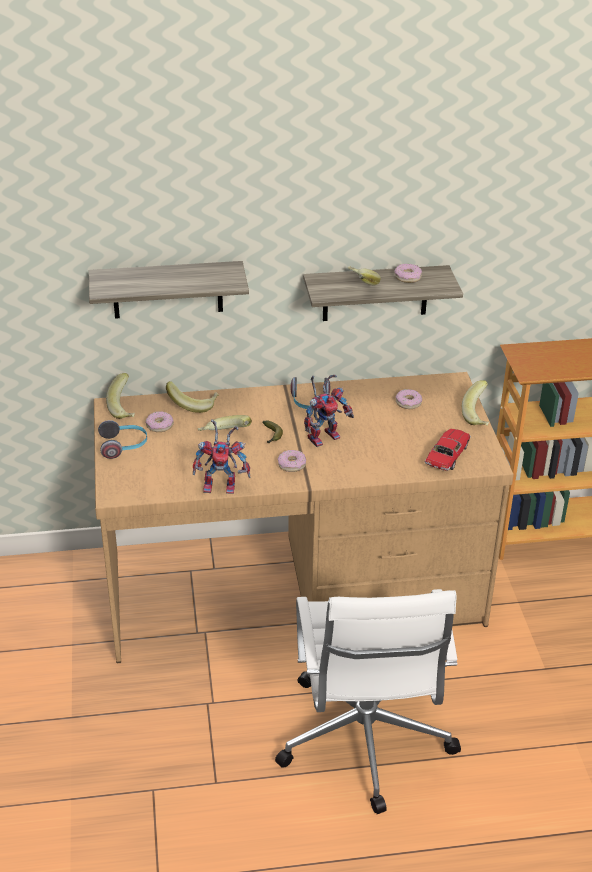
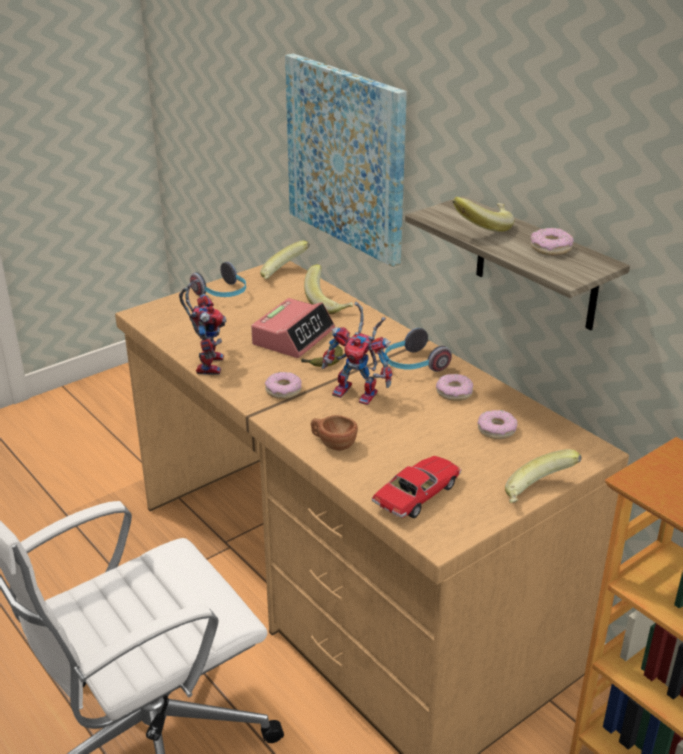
camera: 60 degrees right, 5 degrees down
(159, 425) = (275, 299): donut -> donut (454, 392)
(167, 289) = (346, 157): shelf -> picture
(222, 485) = (207, 363): toy robot -> toy robot turned 150 degrees counterclockwise
(225, 436) = (293, 337): banana -> alarm clock
(372, 467) = (333, 444): none -> brown cup
(447, 455) = (418, 495): toy car -> toy car turned 45 degrees counterclockwise

